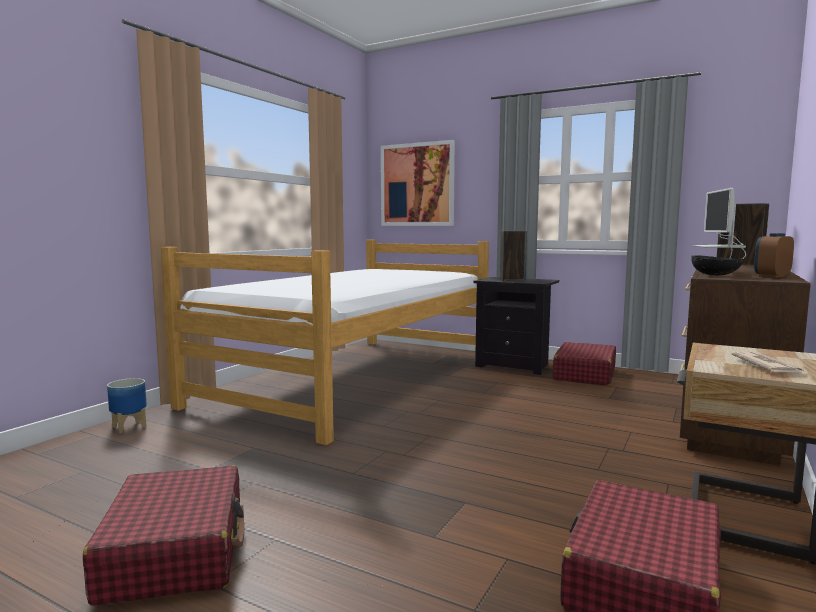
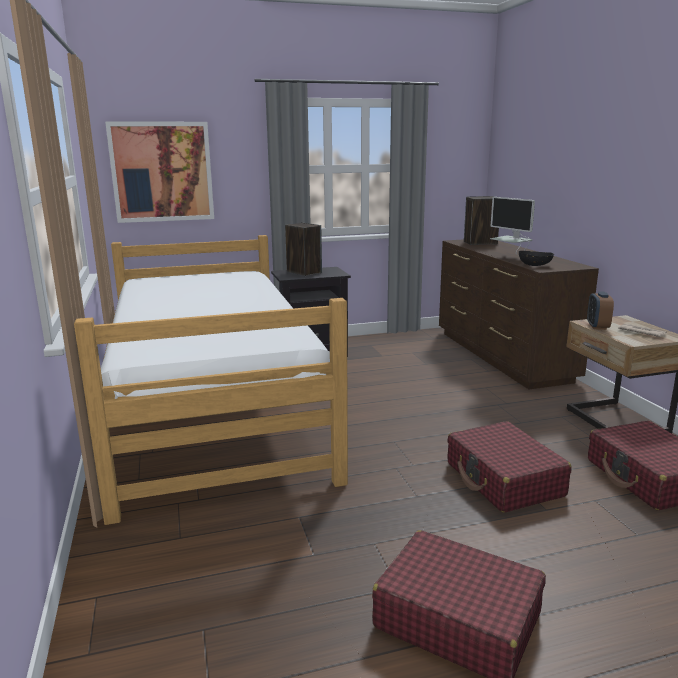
camera: 45 degrees left, 10 degrees up
(129, 427) = (114, 566): planter -> none
(584, 374) = (373, 347): red suitcase -> red suitcase (504, 480)
(771, 276) = (559, 262): alarm clock -> alarm clock (597, 326)

